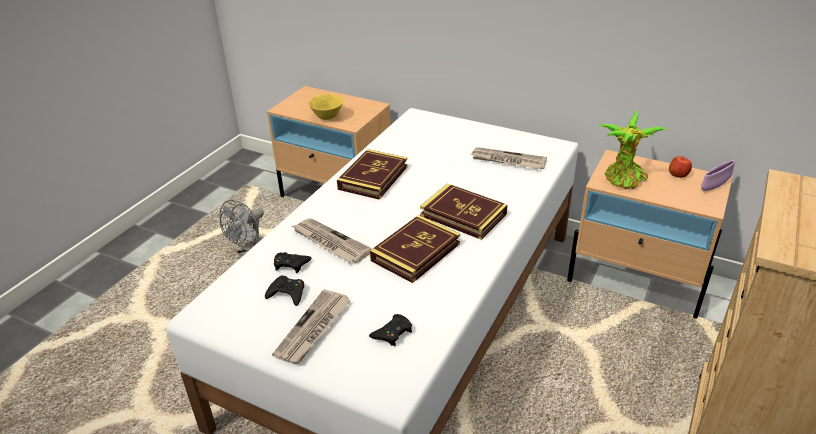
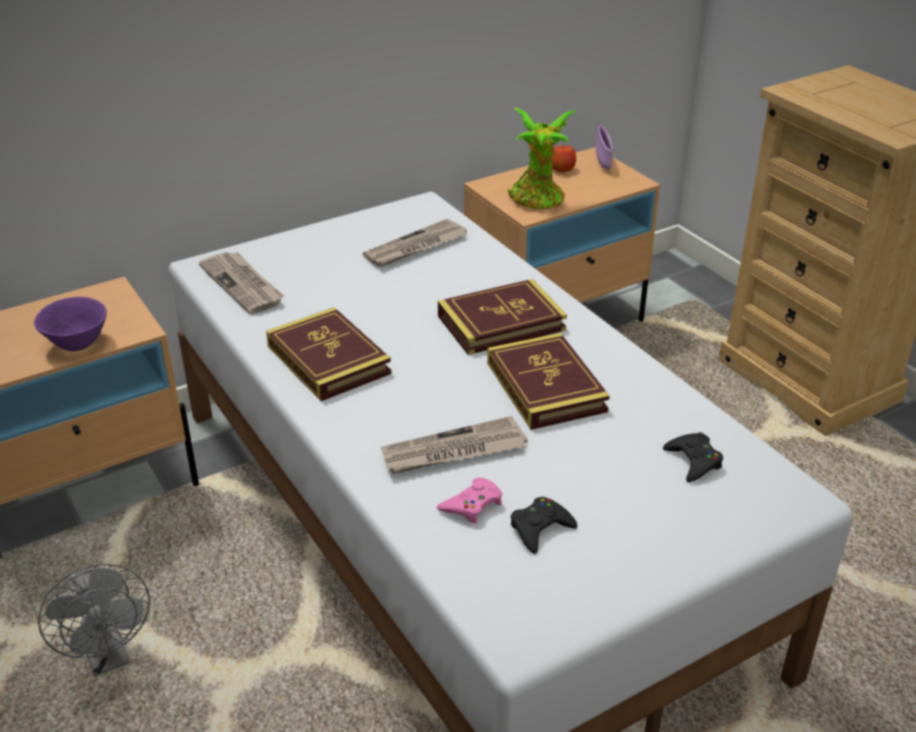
camera: 60 degrees left, 0 degrees up
(291, 264) = (472, 505): black game controller -> pink game controller
(313, 329) = (638, 526): newspaper -> newspaper (243, 284)
(327, 117) = (78, 345): yellow bowl -> purple bowl

